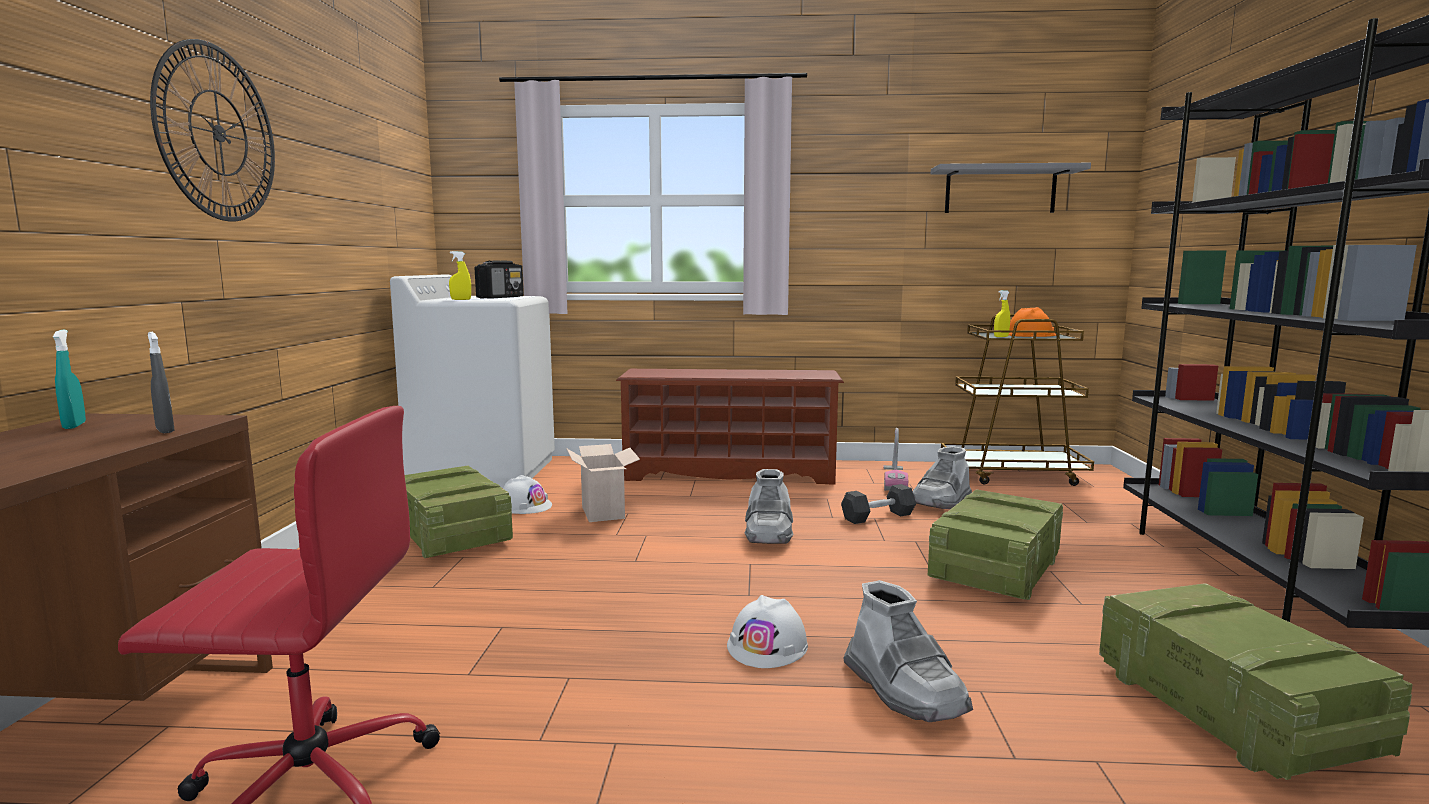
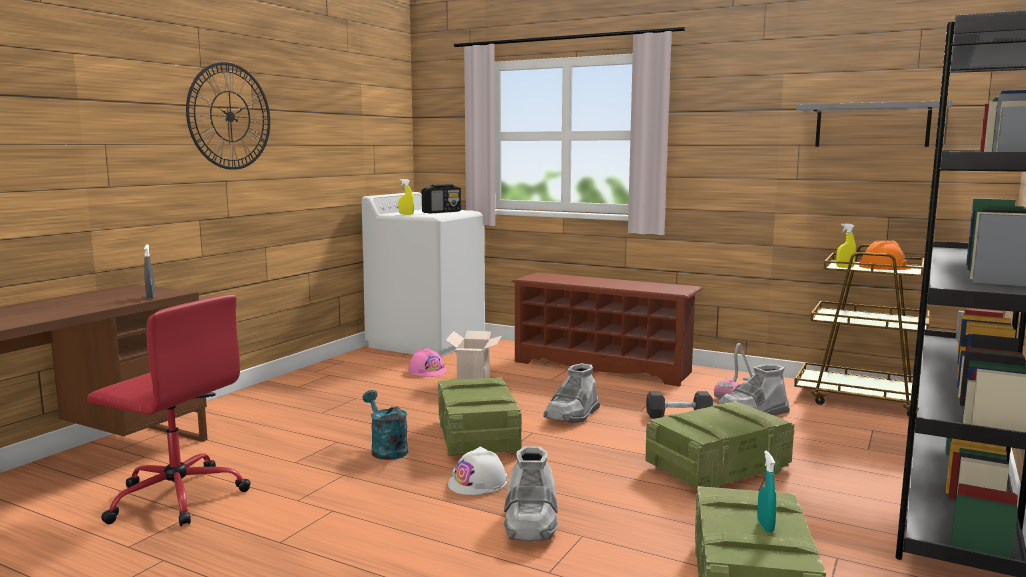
camera: 25 degrees right, 0 degrees up
(74, 426) = (120, 291): turquoise spray bottle -> turquoise spray bottle (765, 526)
(452, 535) = (363, 383): crate -> crate (478, 438)
(524, 506) = (427, 371): white hard hat -> pink hard hat
(589, 624) = (386, 449): none -> turquoise watering can

